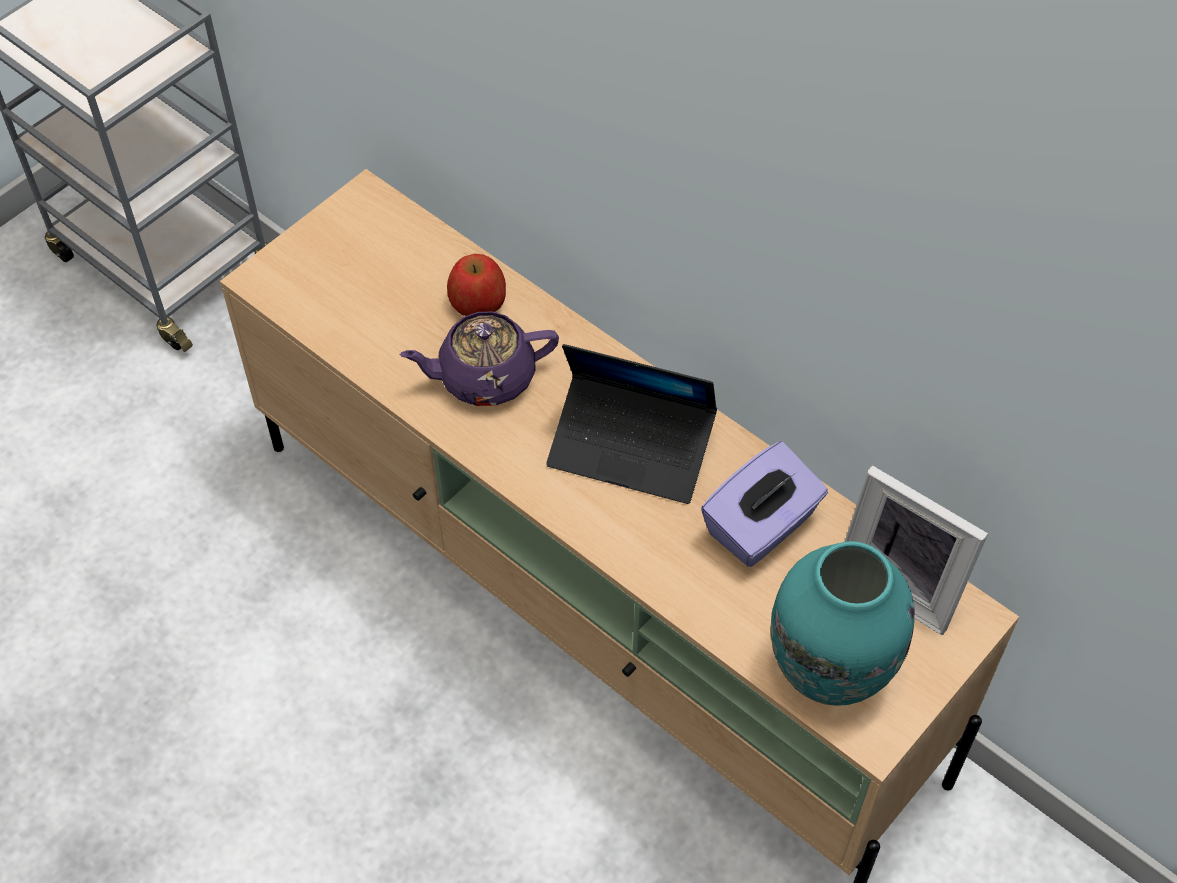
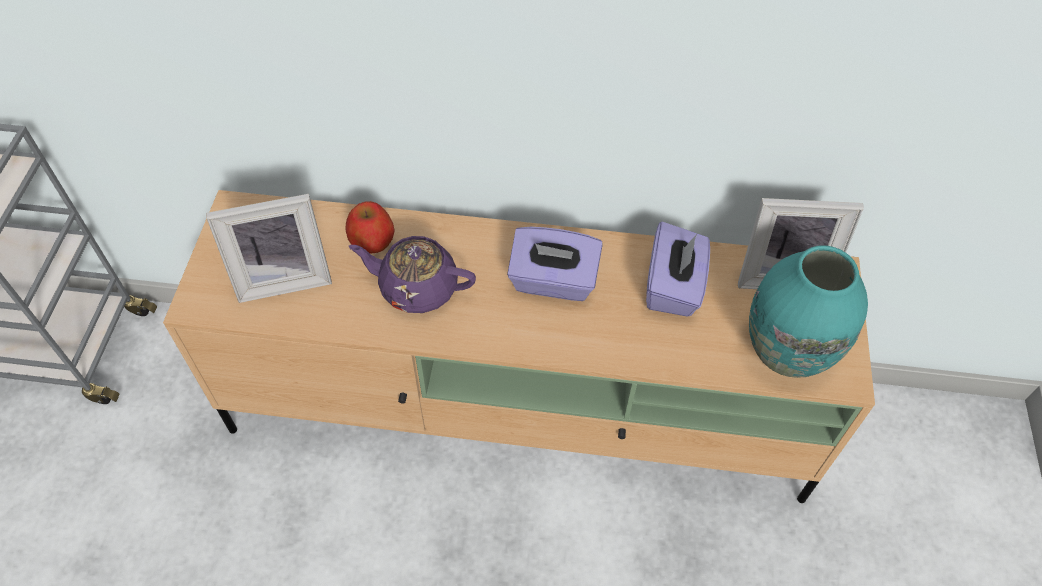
camera: 35 degrees left, 0 degrees up
(361, 295) = (283, 277): none -> picture frame
(484, 377) = (417, 287): purple teapot -> purple teapot turned 60 degrees clockwise
(631, 448) = (553, 281): laptop -> purple tissue box

